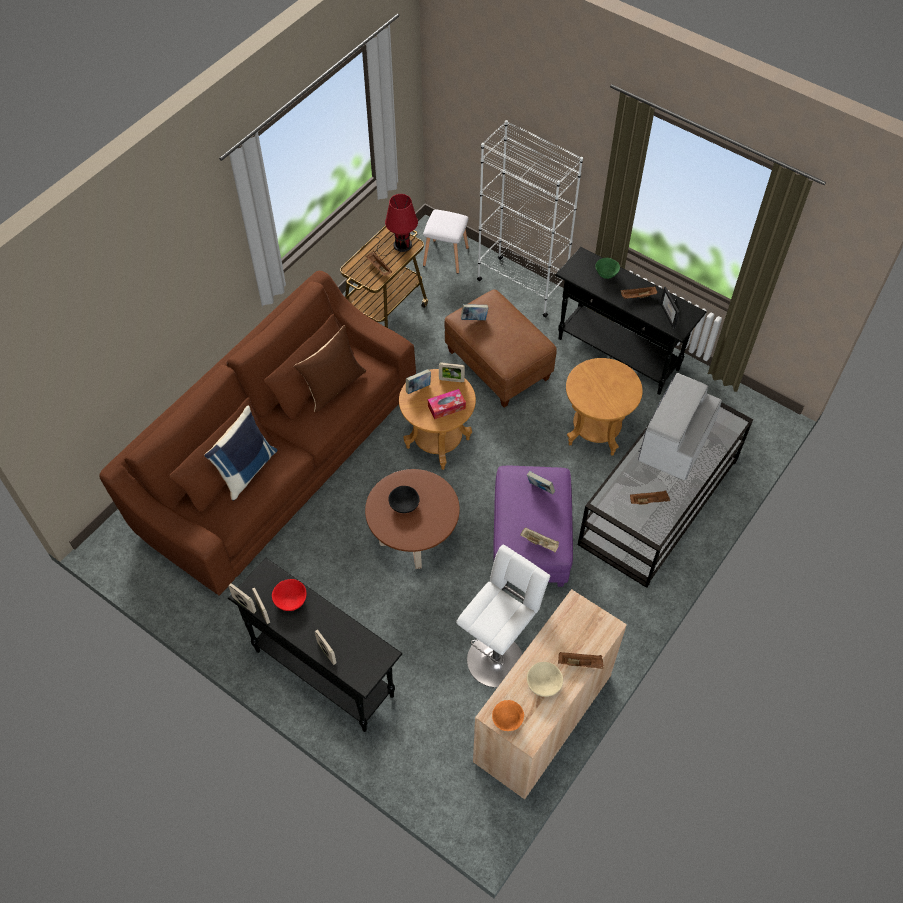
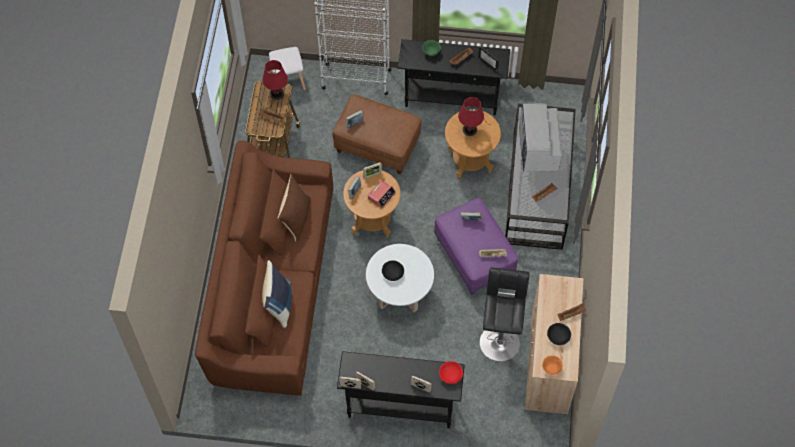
camera: 30 degrees left, 5 degrees up
(290, 599) = (376, 368): red bowl -> red bowl (450, 375)
(414, 539) = (399, 293): brown coffee table -> white coffee table
(446, 407) = (381, 195): tissue box -> alarm clock
(497, 657) = (499, 340): white stool -> black stool
(543, 683) = (558, 336): beige bowl -> black bowl
(605, 382) = (471, 128): none -> red table lamp

